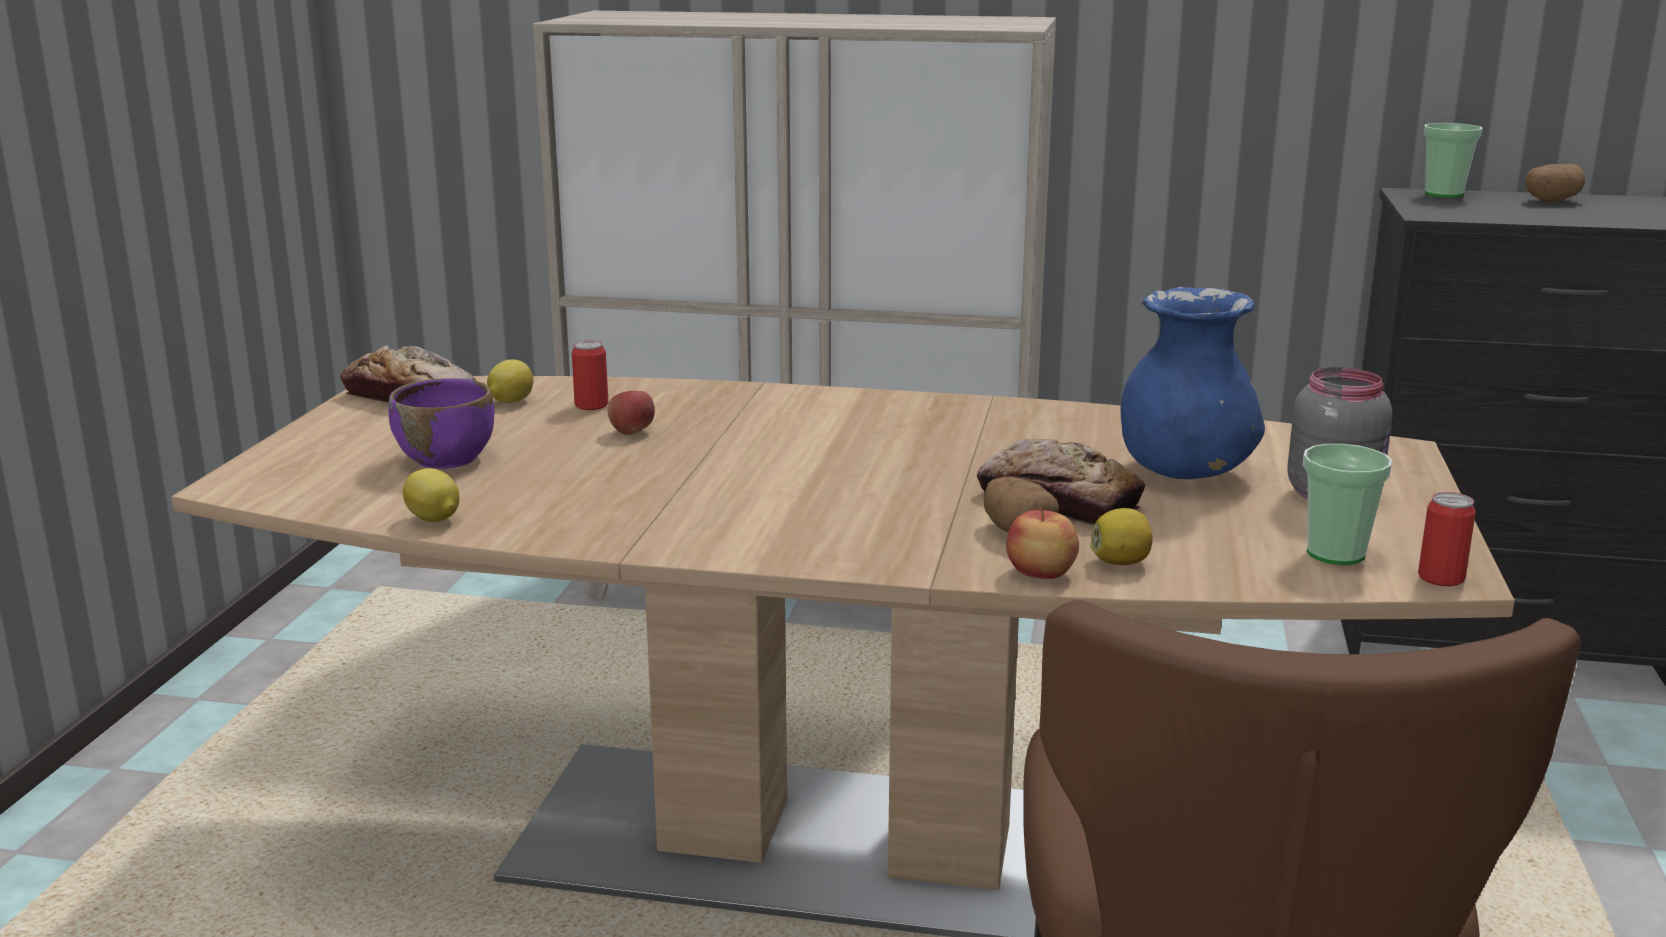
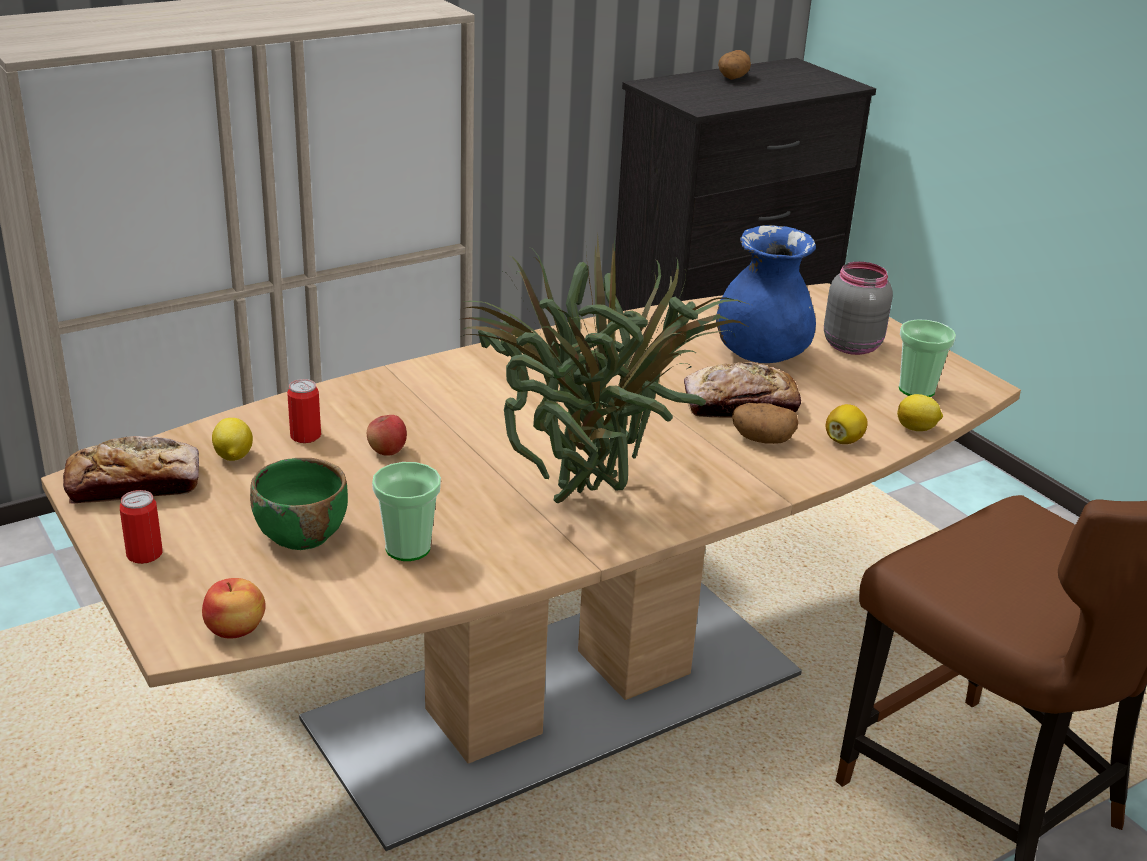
camera: 45 degrees left, 10 degrees up
(434, 520) = (413, 594): lemon -> lemon (917, 429)
(447, 458) = (302, 534): purple bowl -> green bowl
(732, 515) = (593, 498): none -> potted plant
(1041, 573) = (824, 467): apple -> apple (236, 630)
(1441, 578) = (978, 387): can -> can (144, 554)
(1444, 194) = (669, 82): cup -> cup (408, 548)

